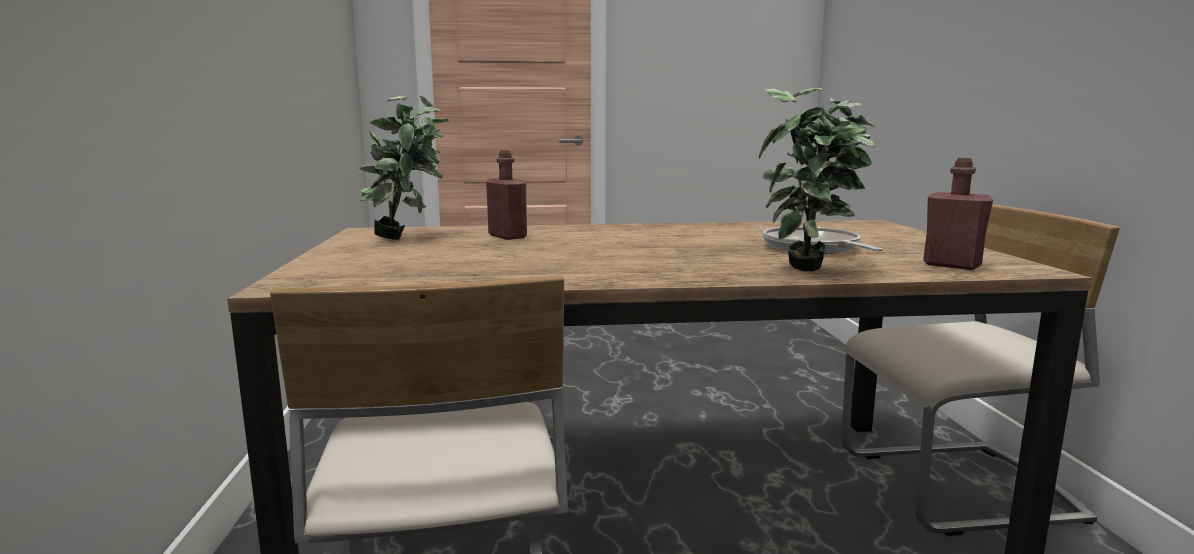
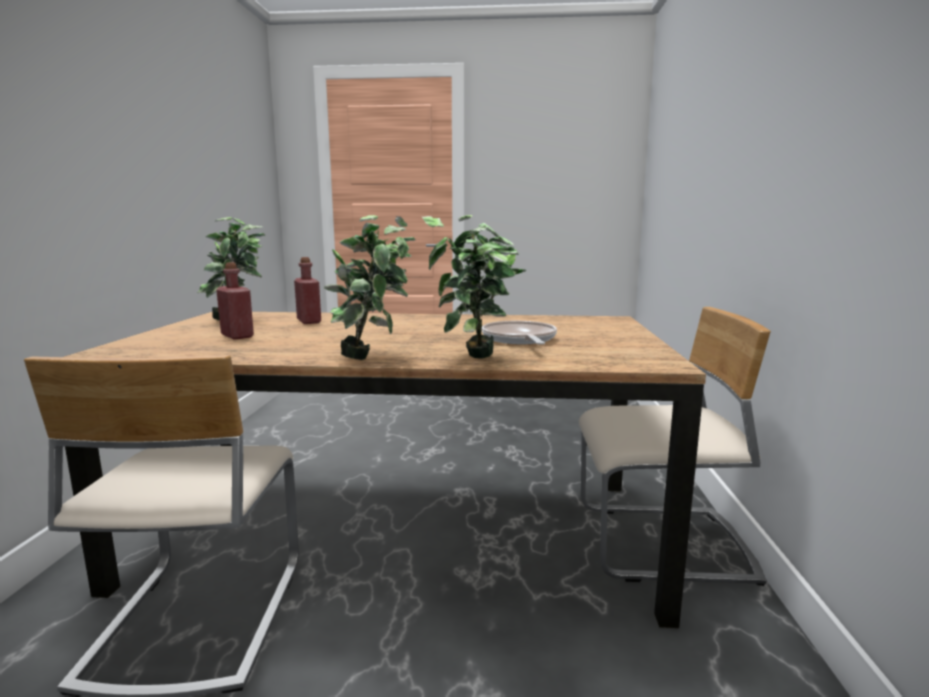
camera: 10 degrees right, 0 degrees up
(679, 276) = (373, 357): none -> potted plant
(951, 265) = (605, 358): red bottle -> red bottle (237, 336)

